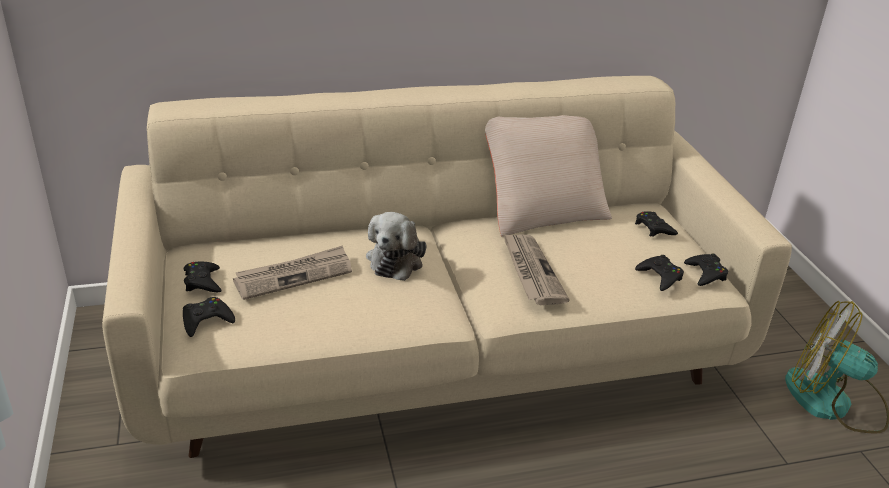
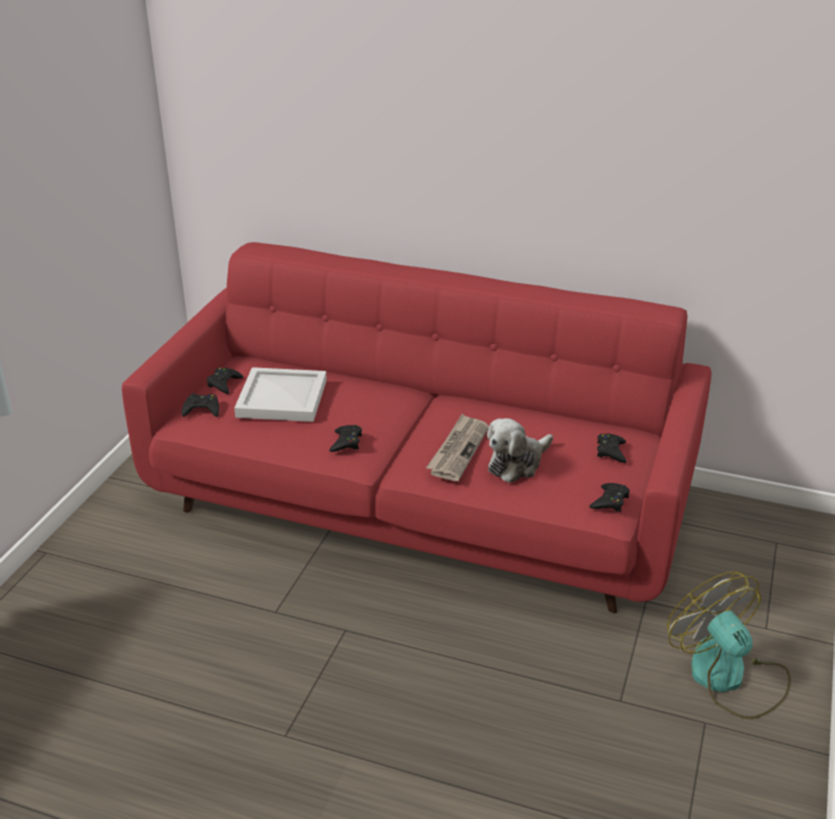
camera: 35 degrees right, 0 degrees up
(294, 275) = (283, 397): newspaper -> white tray
(396, 259) = (369, 410): plush toy -> plush toy (517, 463)
(439, 349) = (419, 504): beige sofa -> red sofa
(542, 210) = (530, 408): beige pillow -> none
(660, 276) = (563, 489): black game controller -> black game controller (346, 442)

